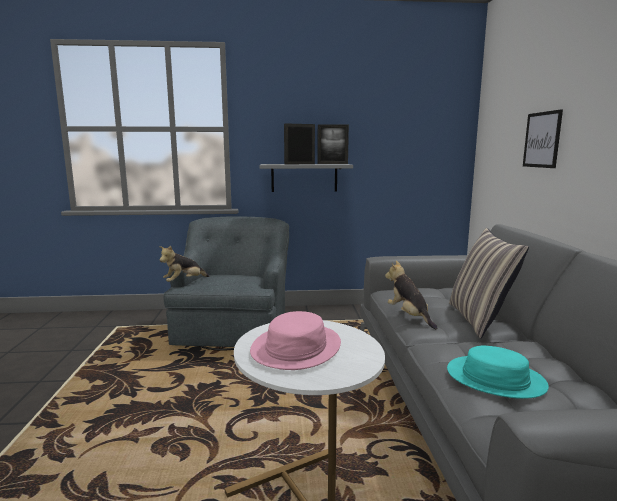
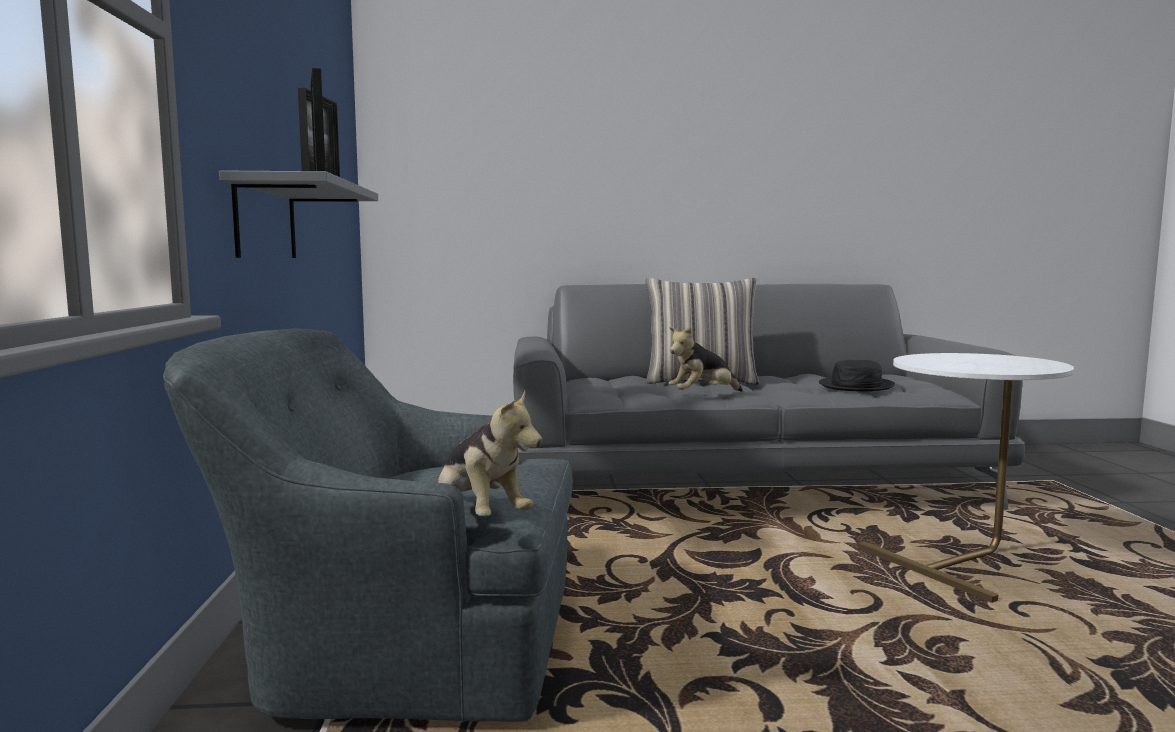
camera: 90 degrees left, 5 degrees down
(296, 347) = (987, 363): pink hat -> none
(495, 378) = (856, 386): turquoise hat -> black hat
(542, 140) = (553, 177): picture -> none

